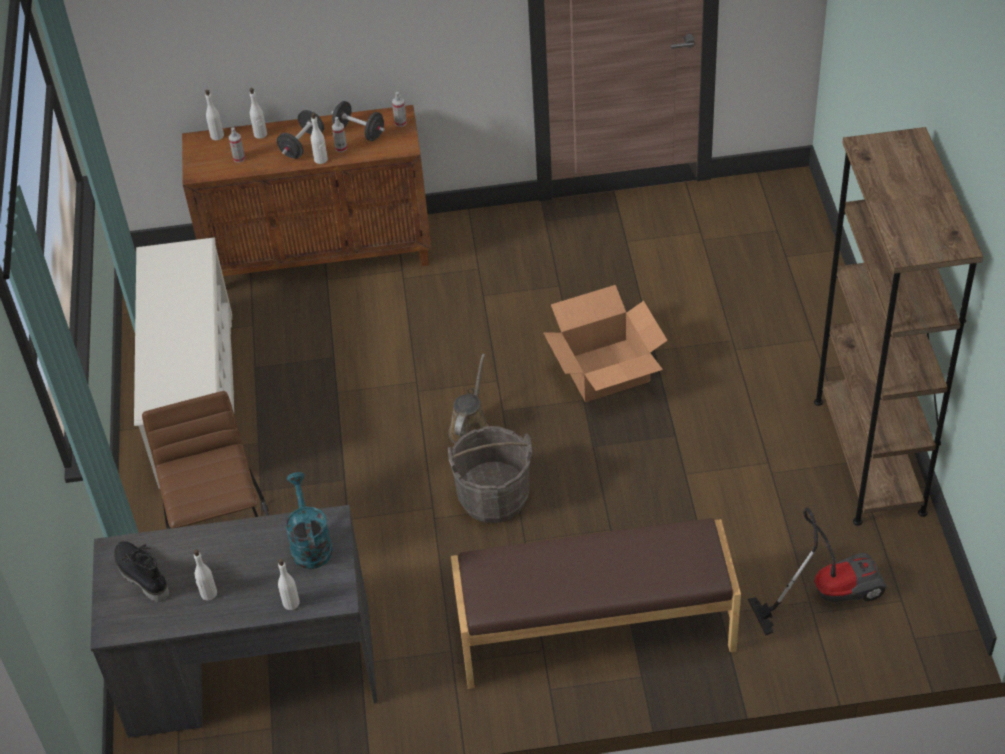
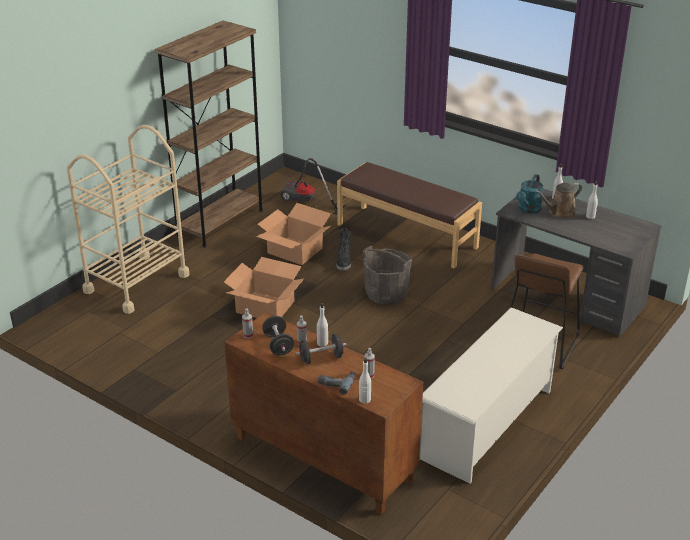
camera: 140 degrees left, 15 degrees down
(141, 576) = (618, 235): black boot -> black boot (344, 262)
(260, 134) = (336, 382): white bottle -> power drill
(470, 428) = (359, 323): brown watering can -> brown watering can (560, 212)
(699, 481) = (295, 251): none -> cardboard box
(793, 294) = (136, 283): none -> beige cart

